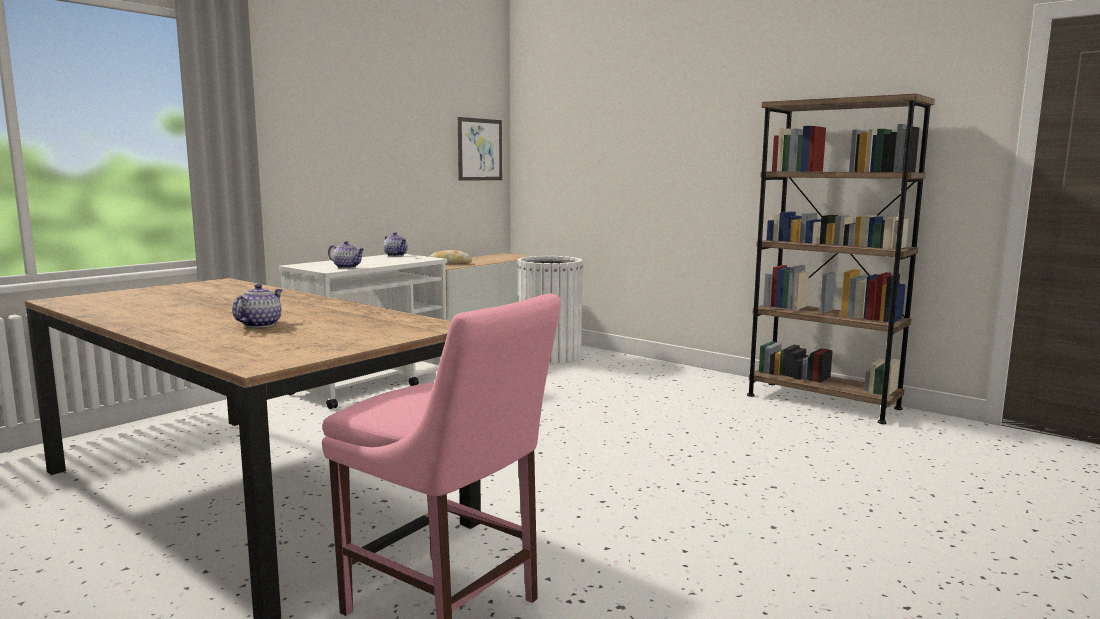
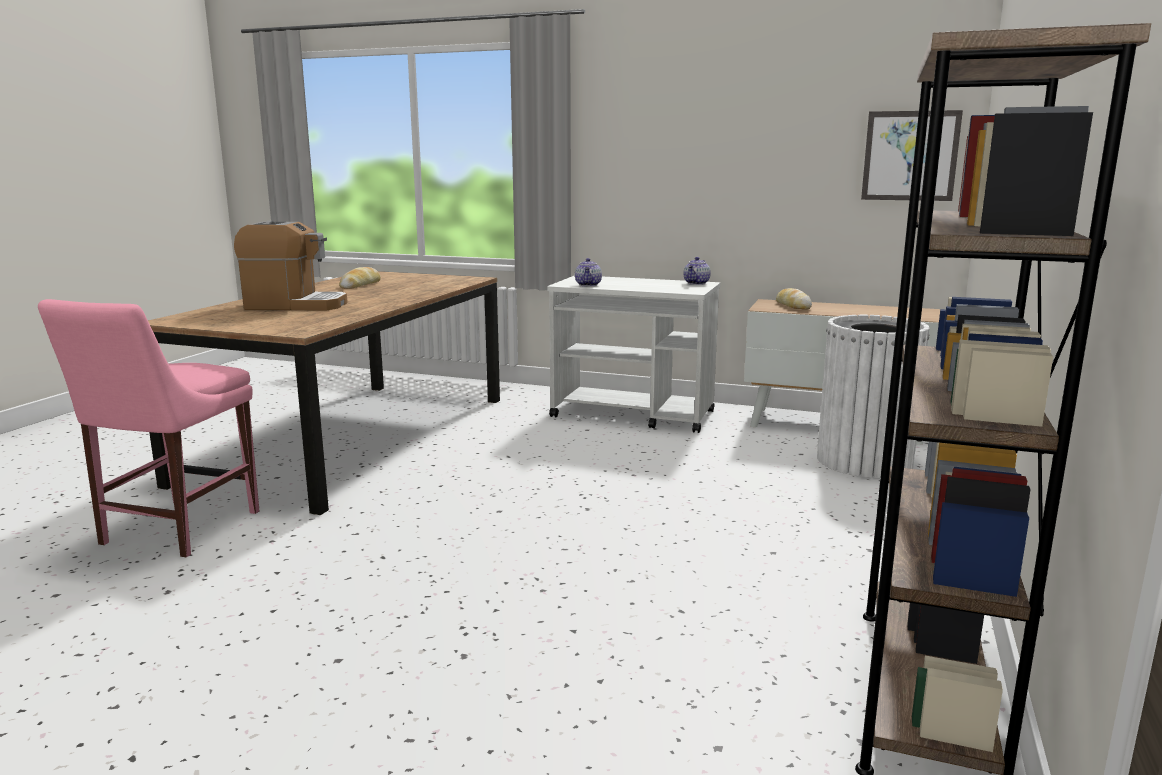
camera: 70 degrees right, 5 degrees up
(156, 305) = (360, 285): none -> bread
(259, 325) = (295, 305): teapot -> coffee machine

